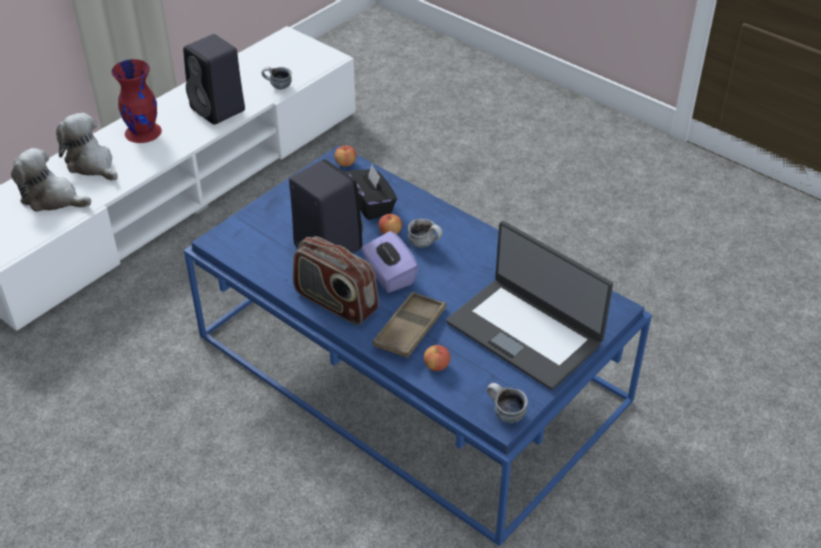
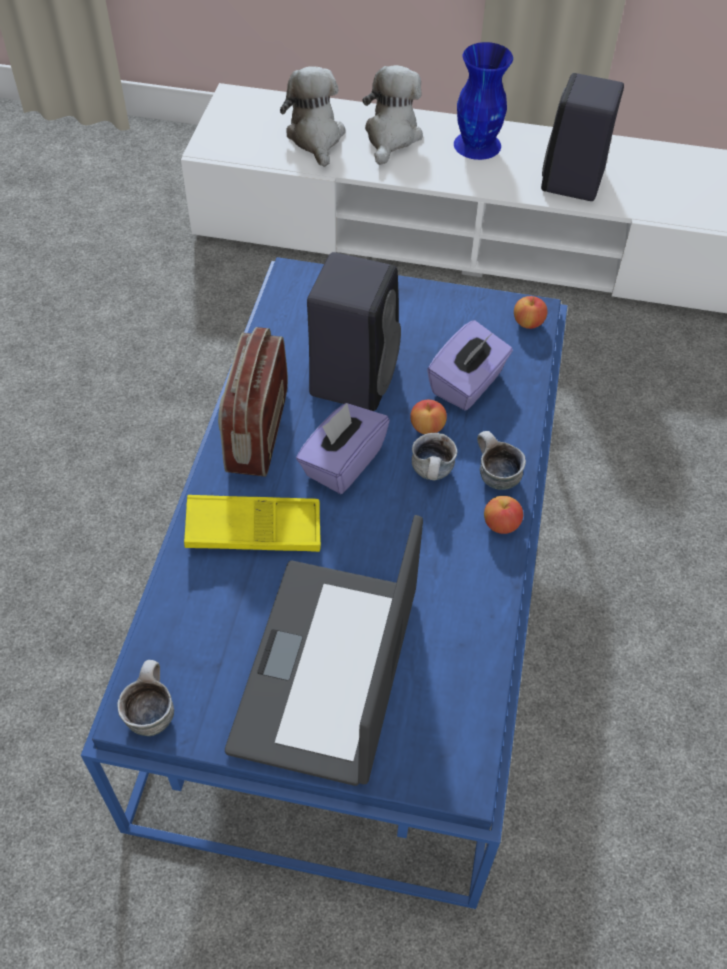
camera: 60 degrees right, 10 degrees up
(143, 132) = (478, 145): red vase -> blue vase
(278, 87) = (666, 208): mug -> mug (494, 475)
(371, 205) = (467, 384): black tissue box -> purple tissue box
(410, 329) = (254, 530): brown tray -> yellow tray
(436, 366) = (202, 589): apple -> apple (501, 524)

